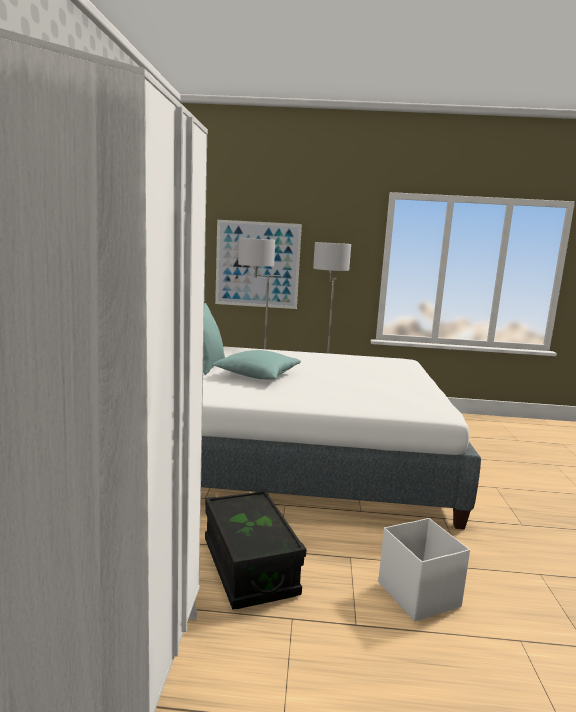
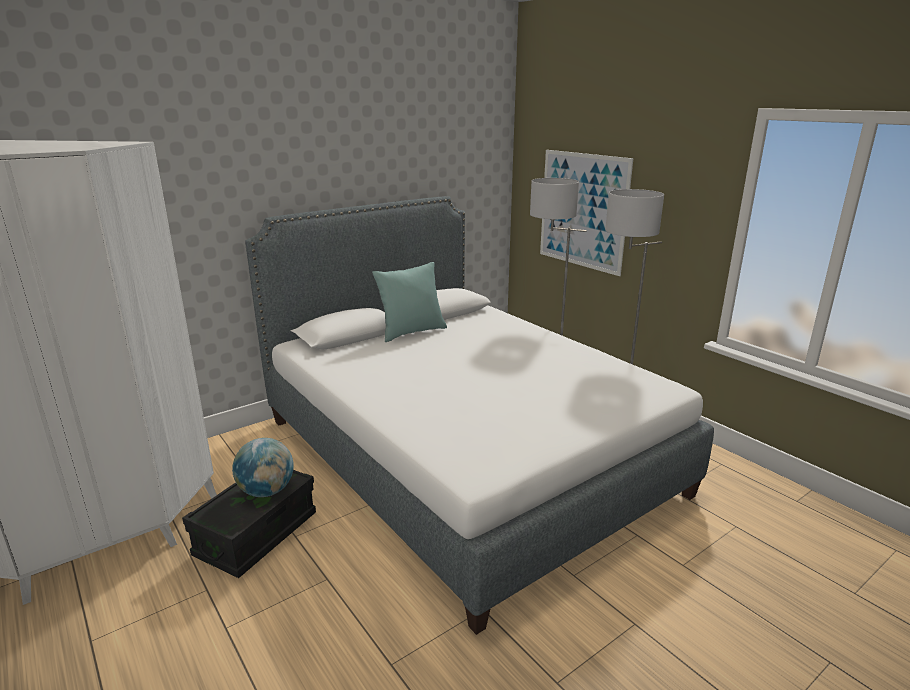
camera: 50 degrees right, 10 degrees up
(253, 514) = (266, 491): none -> globe
(257, 375) = (424, 357): turquoise pillow -> none
(418, 594) = (306, 648): white storage box -> none

